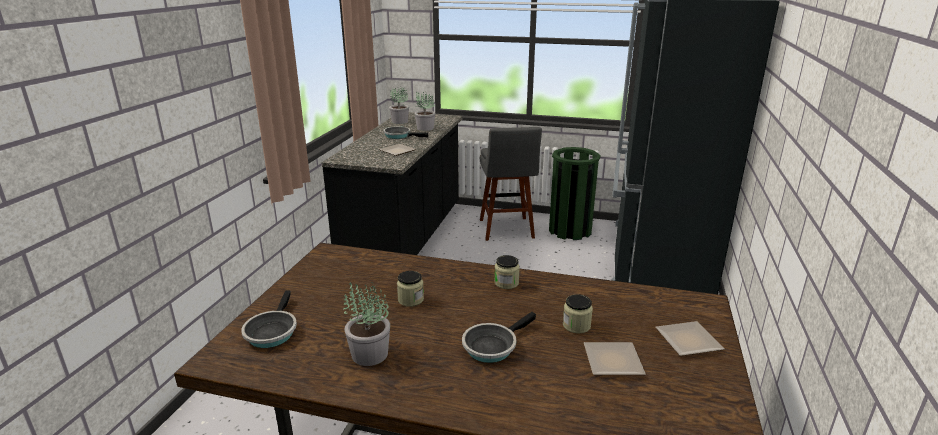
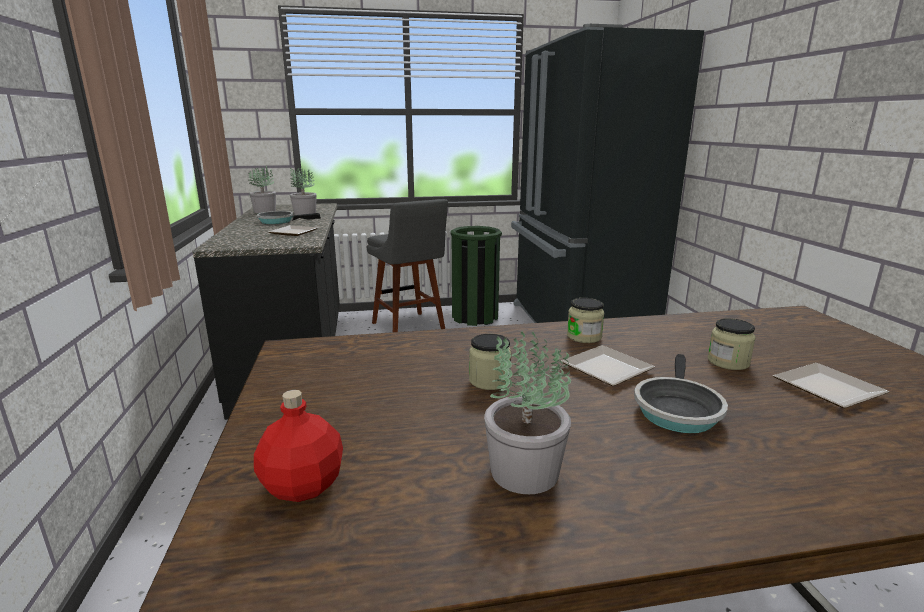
camera: 25 degrees left, 5 degrees down
(272, 331) = (302, 486): frying pan -> red bottle
(685, 340) = (848, 350): plate -> plate (603, 369)

